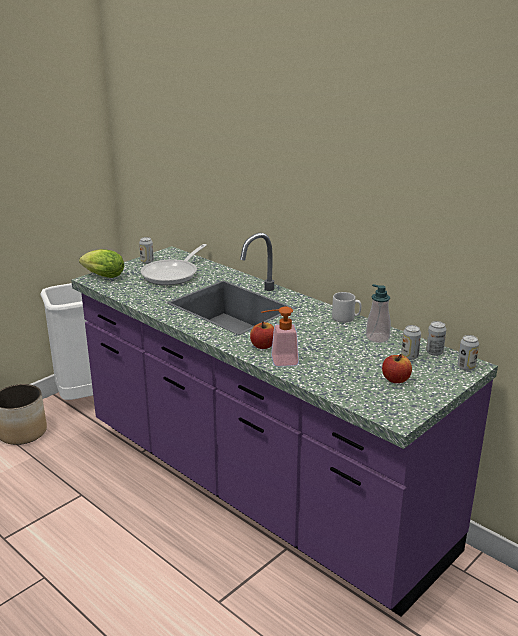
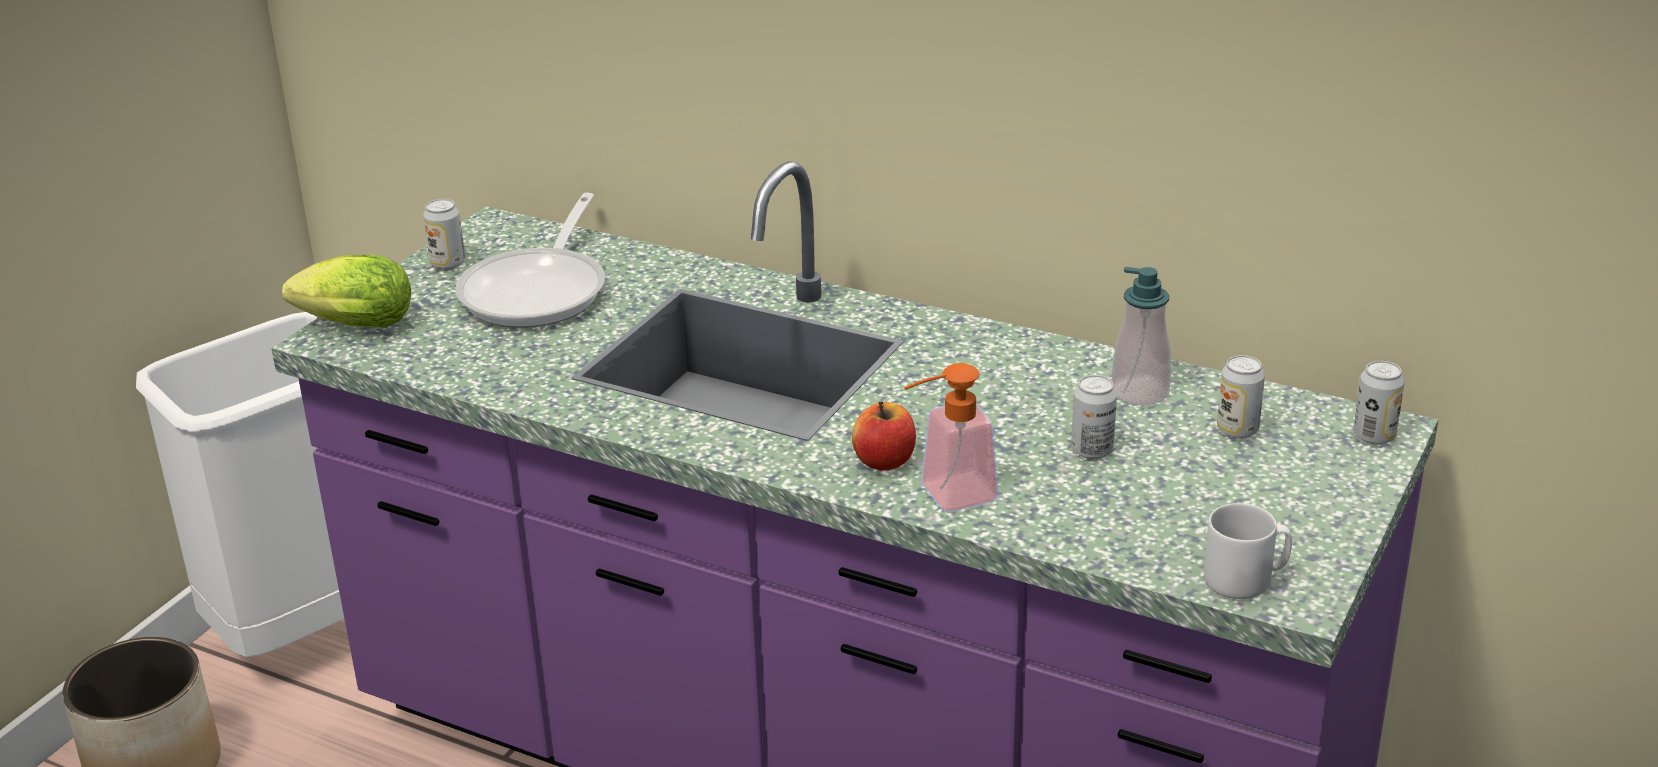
camera: 15 degrees left, 5 degrees up
(346, 318) = (1039, 350): grey mug -> grey mug (1246, 580)
(395, 379) = (1238, 497): apple -> none
(434, 352) = (1286, 409): can -> can (1092, 450)

